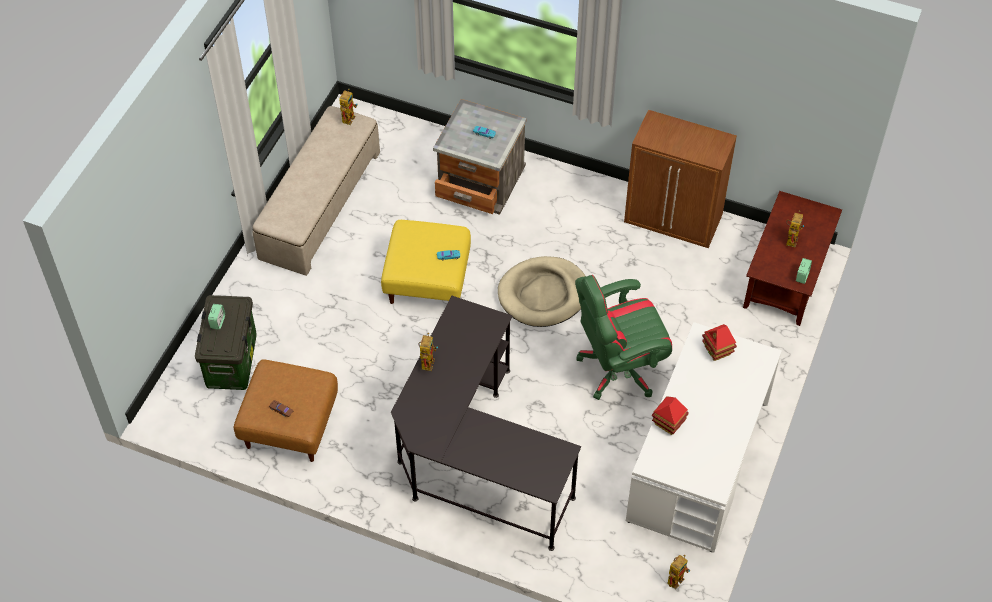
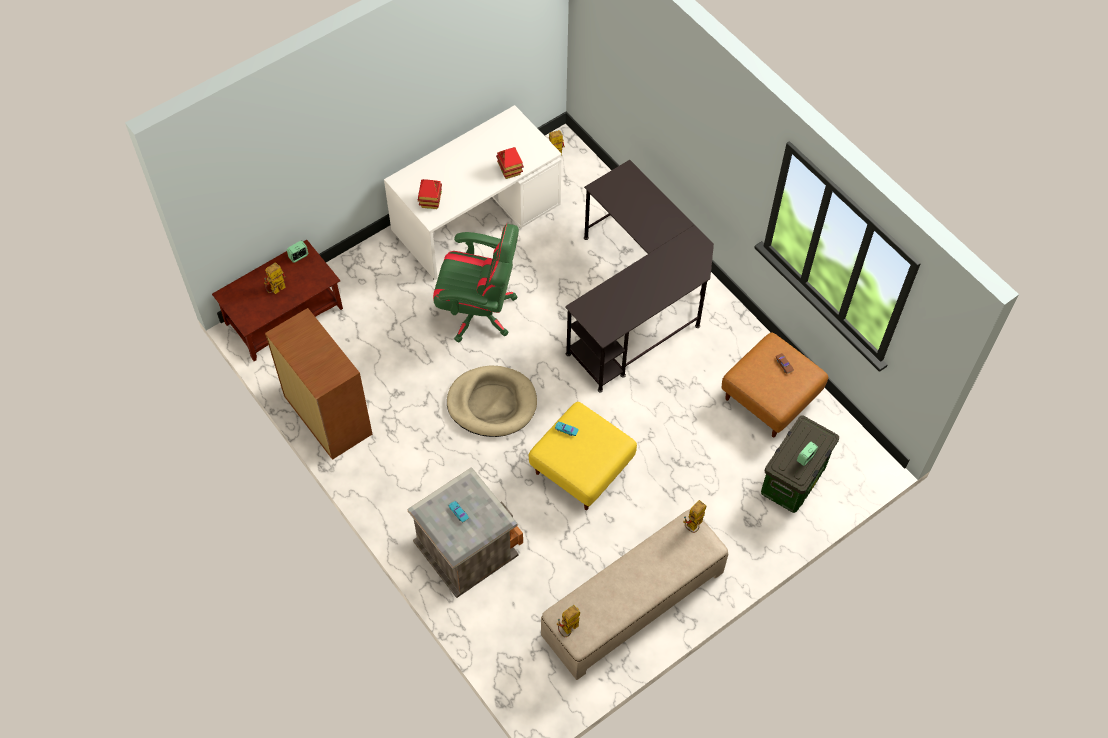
camera: 150 degrees left, 5 degrees up
(427, 360) = (657, 303): toy robot -> toy robot (693, 527)

